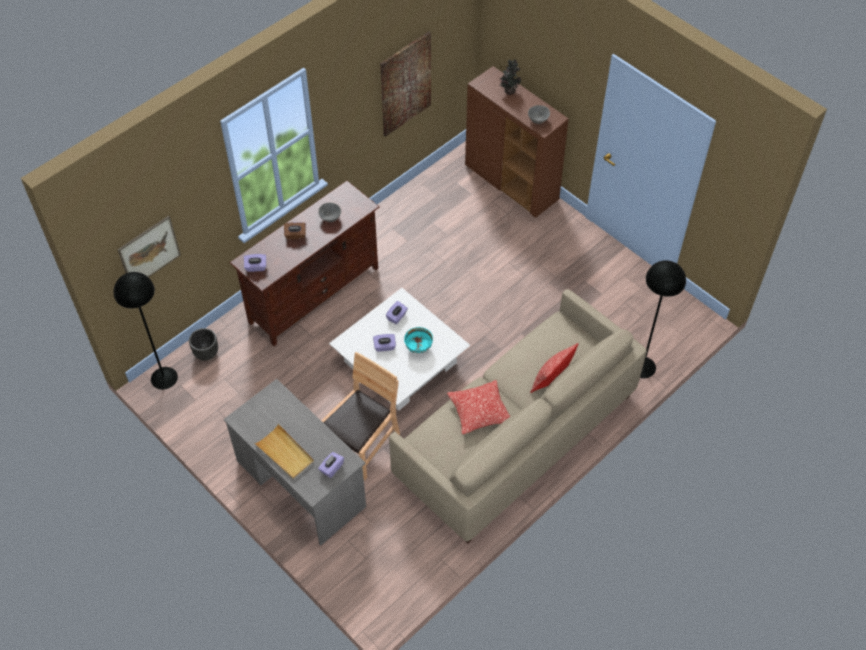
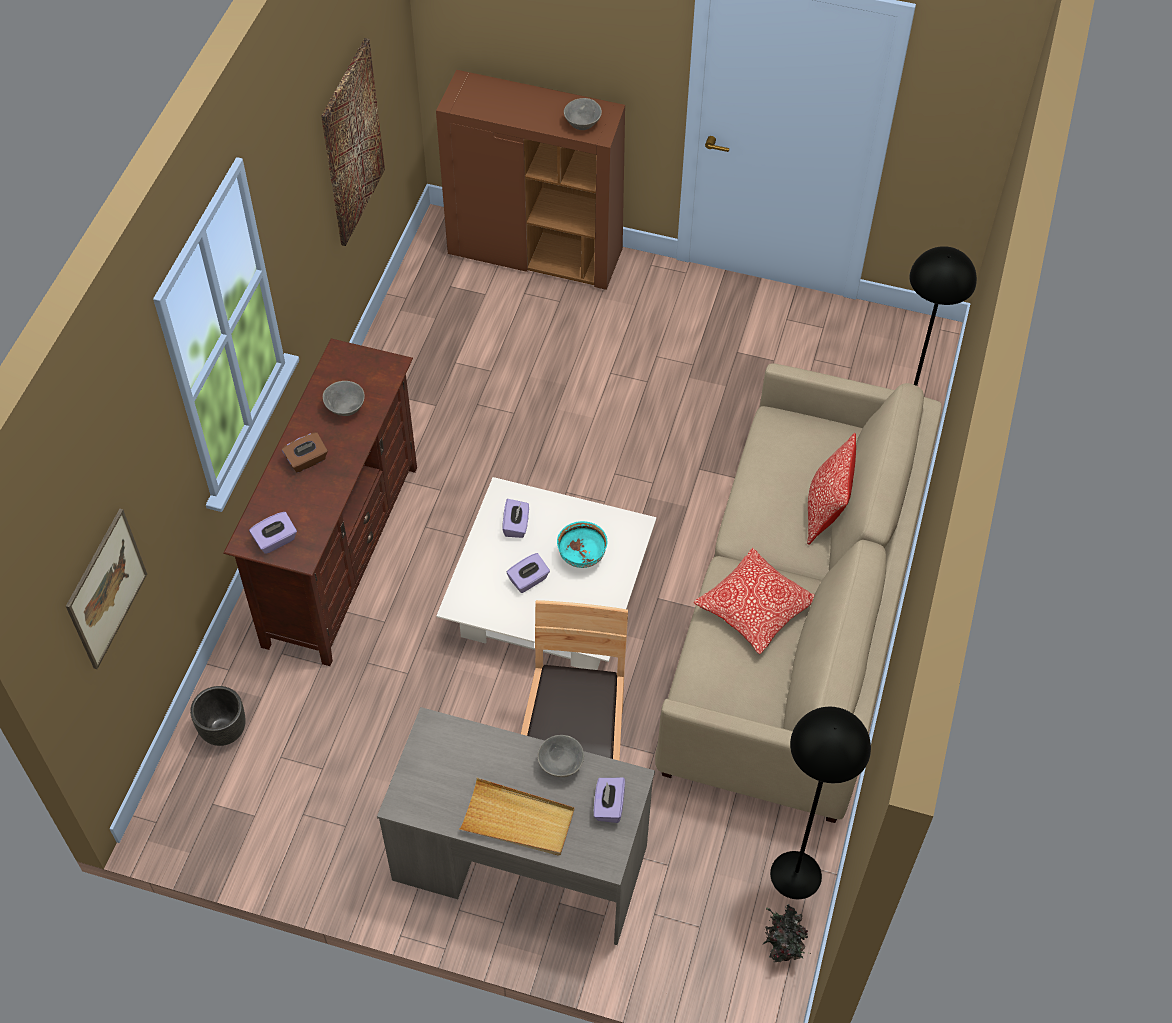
camera: 30 degrees left, 0 degrees up
(164, 378) = (176, 806): black floor lamp -> black floor lamp (796, 875)
(323, 437) = (562, 764): none -> grey bowl
(509, 90) = (507, 97): potted plant -> potted plant (781, 950)

